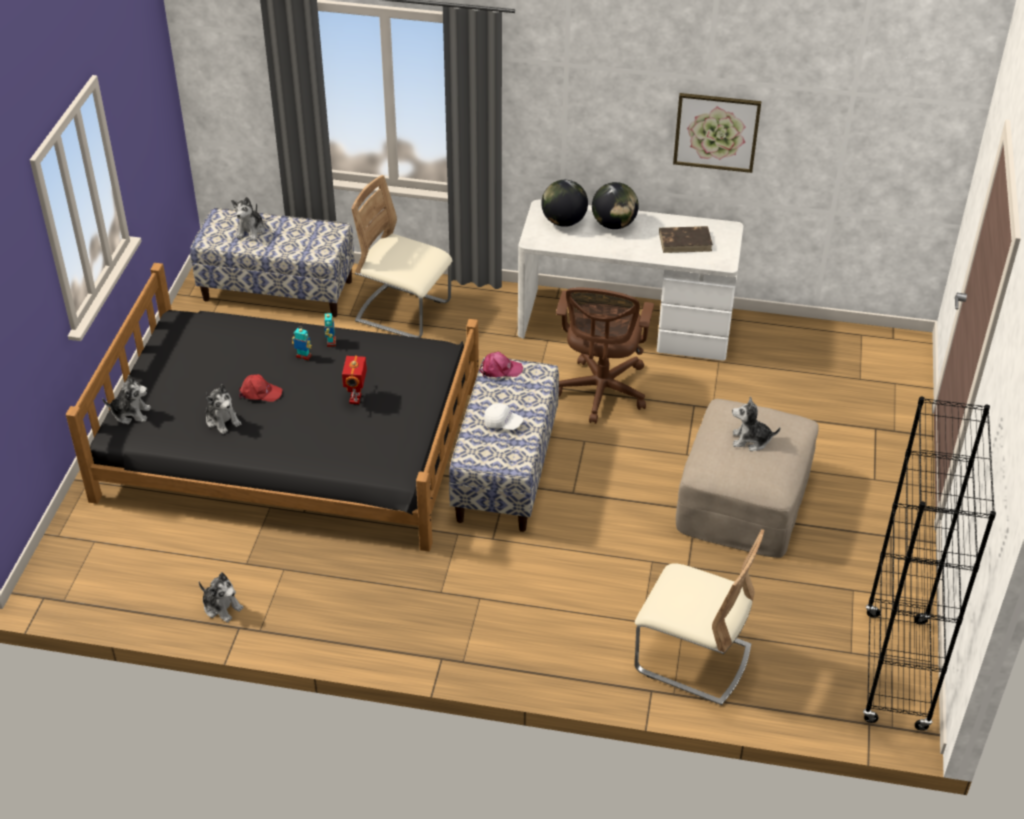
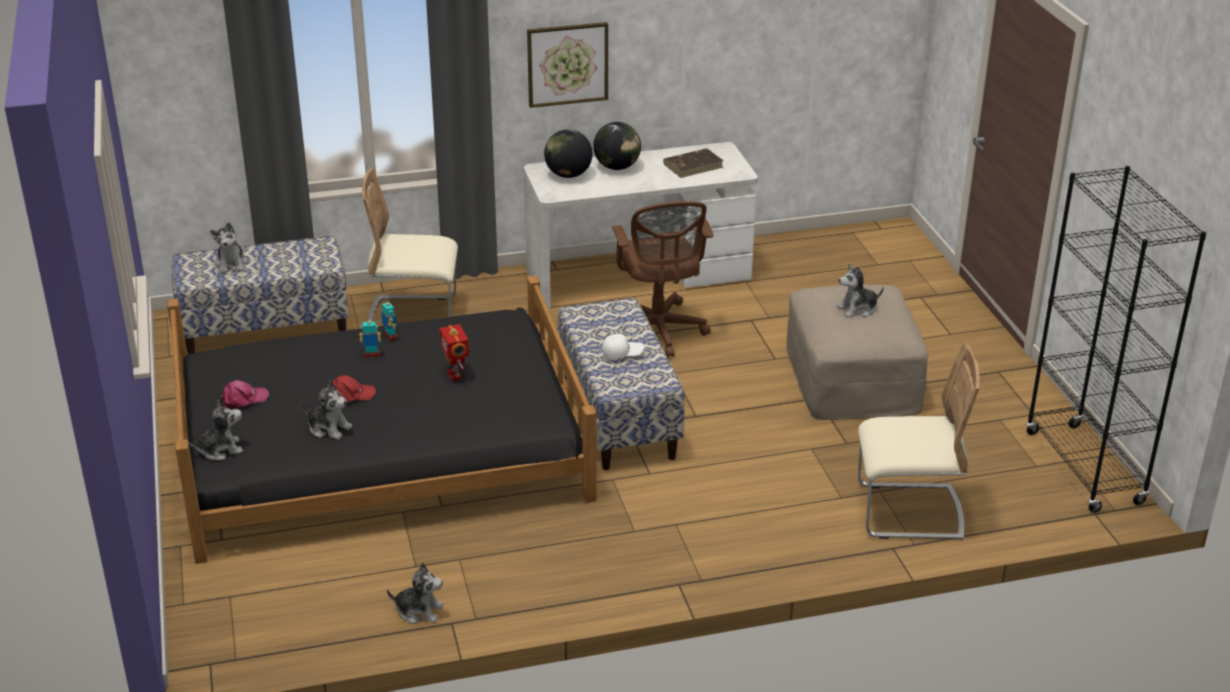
camera: 25 degrees left, 10 degrees down
(500, 370) = (584, 314): pink cap -> pink cap (243, 399)
(716, 132) = (698, 51): picture -> picture (567, 64)

